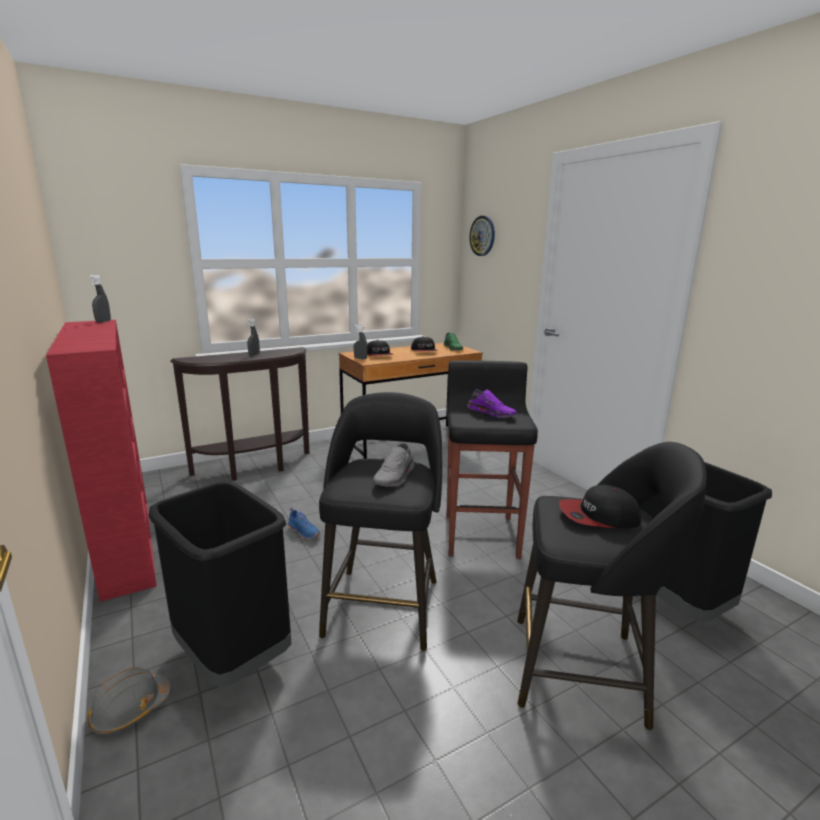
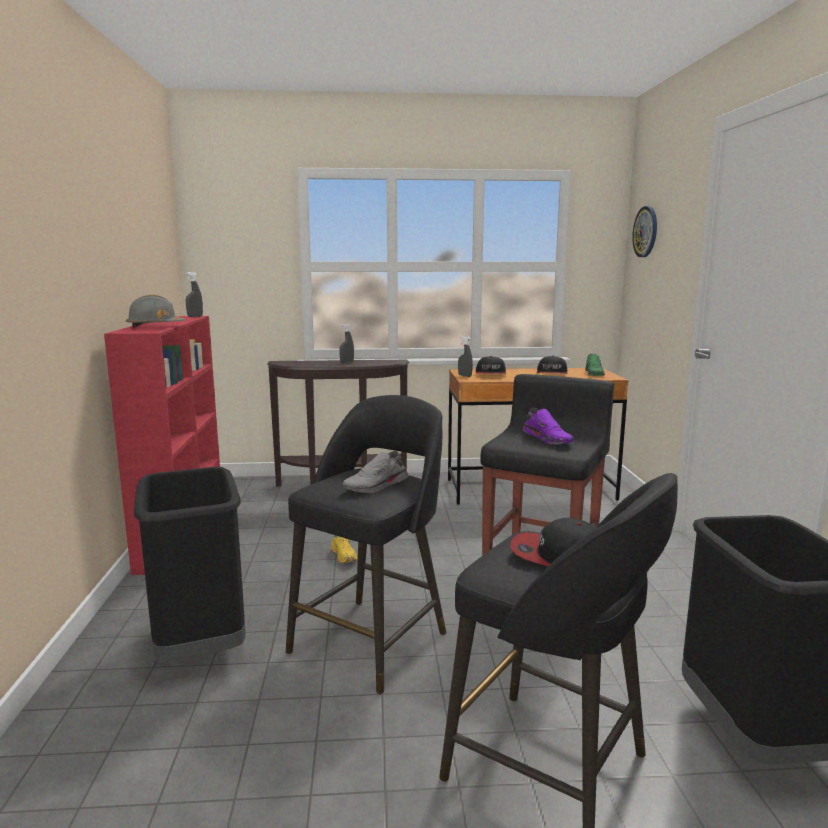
camera: 25 degrees right, 5 degrees down
(130, 709) = (95, 662): grey hard hat -> grey hard hat (155, 326)
(304, 532) = (344, 556): blue shoe -> yellow shoe

